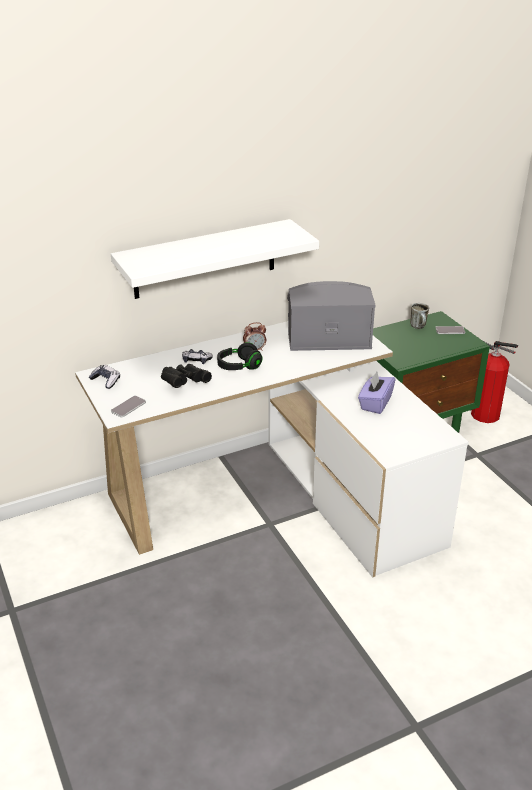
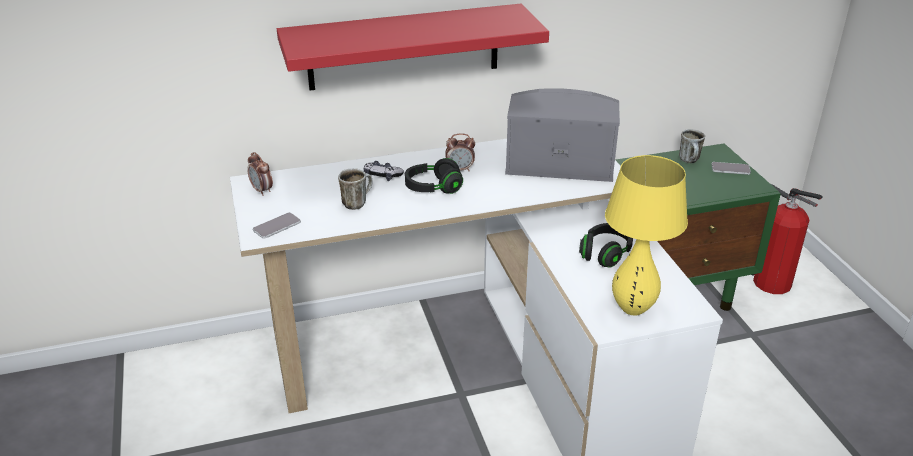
camera: 10 degrees right, 0 degrees up
(106, 380) = (262, 190): game controller -> alarm clock
(184, 383) = (357, 202): black binoculars -> mug
(205, 259) = (404, 47): white shelf -> red shelf
(375, 403) = (605, 254): purple tissue box -> black headphones
(404, 441) = (632, 309): none -> yellow table lamp

